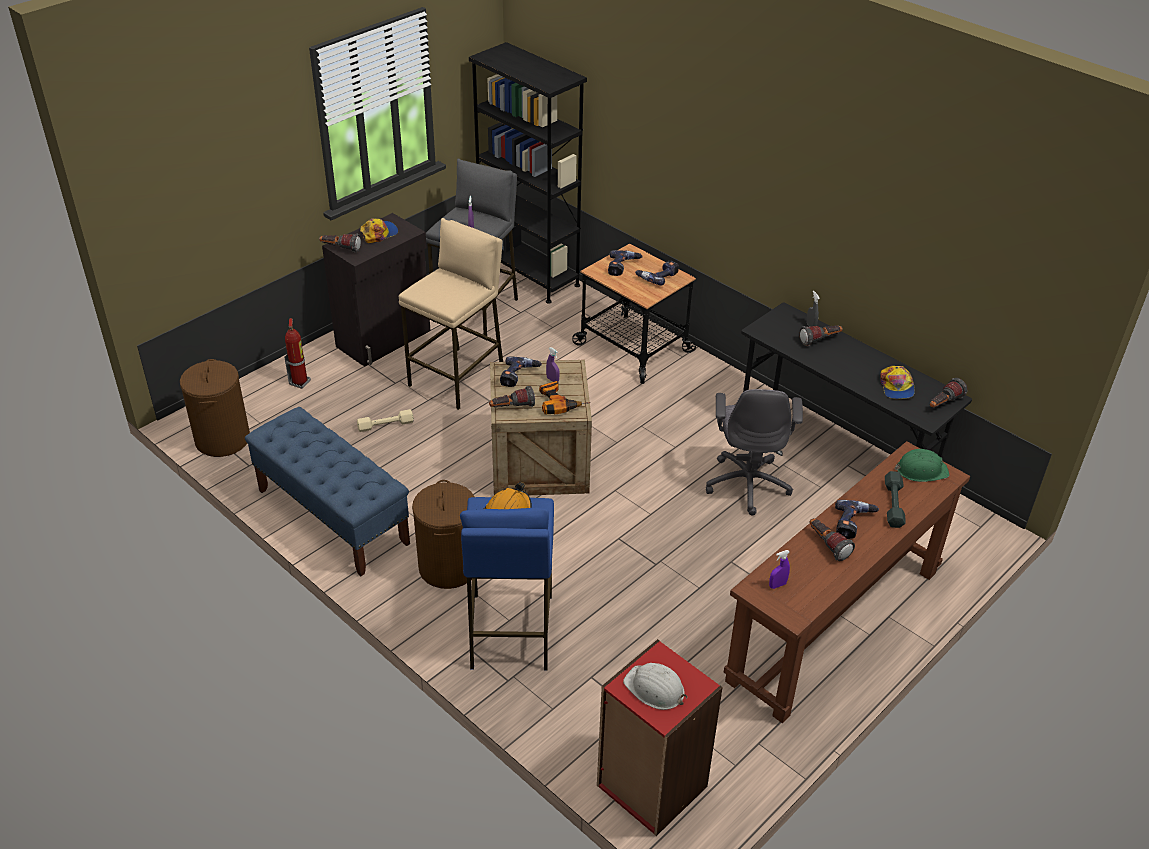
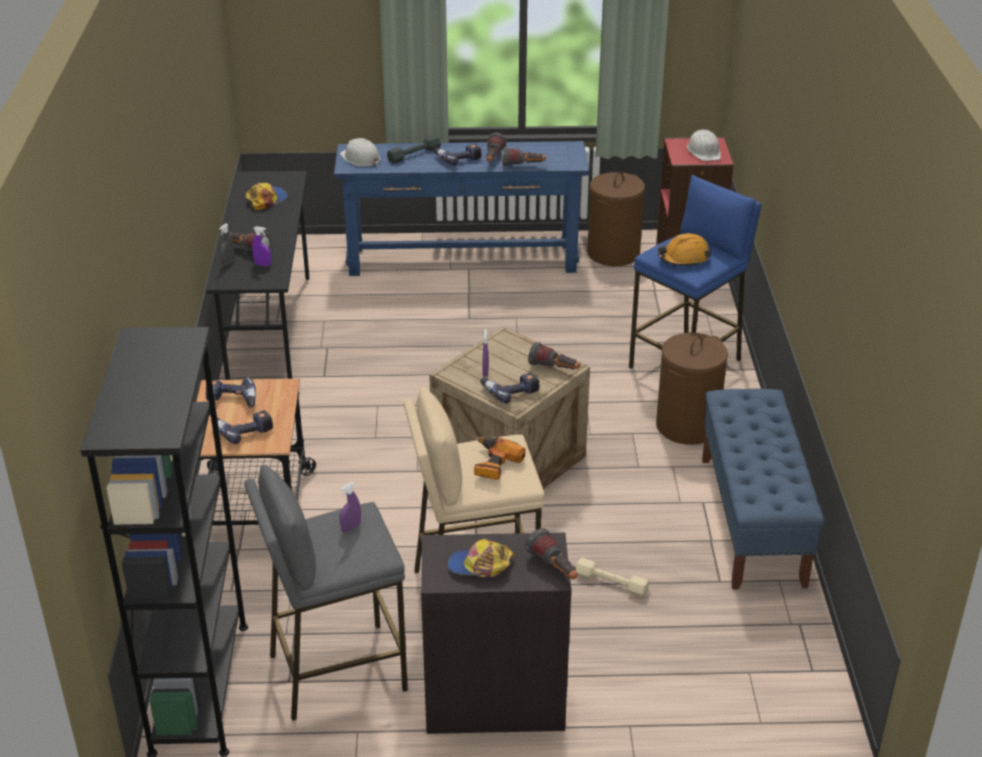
camera: 135 degrees left, 5 degrees down
(222, 439) = (808, 676): brown laundry basket -> brown laundry basket (613, 253)
(300, 382) = (656, 701): fire extinguisher -> none
(559, 402) = (507, 352): power drill -> power drill (491, 463)
(748, 483) = (370, 351): grey office chair -> none
(777, 585) = (557, 159): purple spray bottle -> purple spray bottle (262, 265)
(834, 625) = (462, 259): brown console table -> blue console table
(921, 470) = (360, 158): green hard hat -> white hard hat
(943, 404) = (261, 178): flashlight -> flashlight (523, 166)

